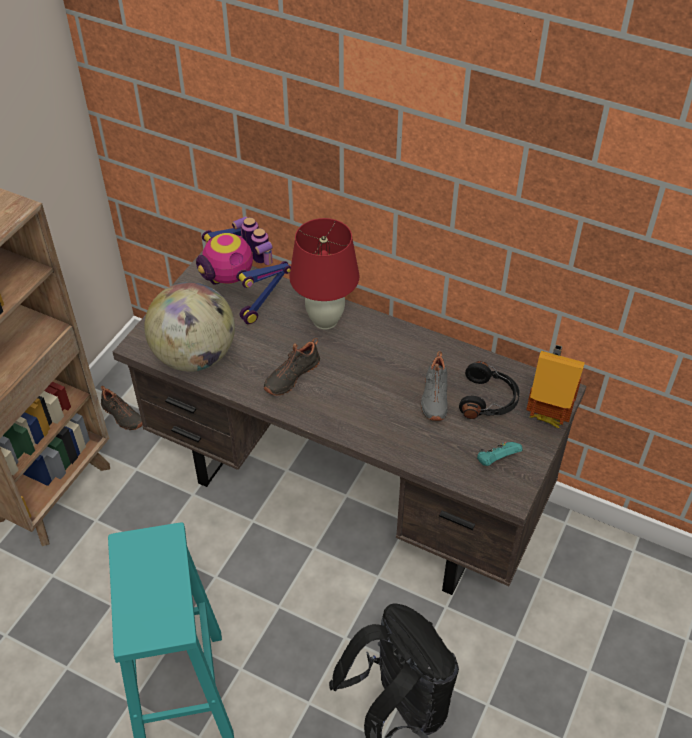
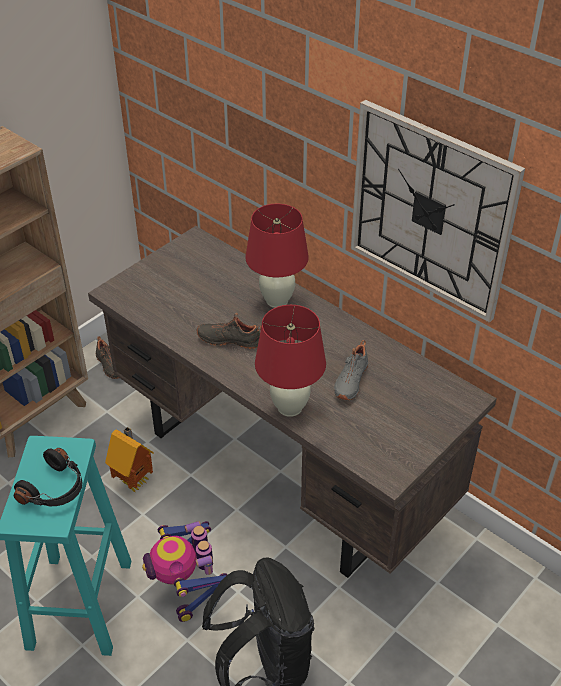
camera: 15 degrees right, 5 degrees down
(195, 356) = (154, 309): globe -> none
(242, 296) = (213, 268): toy robot -> toy robot (187, 587)
(291, 375) = (230, 339): black shoe -> black shoe turned 45 degrees clockwise
(382, 440) = (290, 407): none -> red table lamp
(489, 400) = (399, 393): black headphones -> black headphones (55, 489)
(496, 461) = (387, 445): turquoise game controller -> none
(503, 207) = (430, 211): none -> wall clock
(548, 415) = (450, 416): toy house -> toy house (134, 480)

